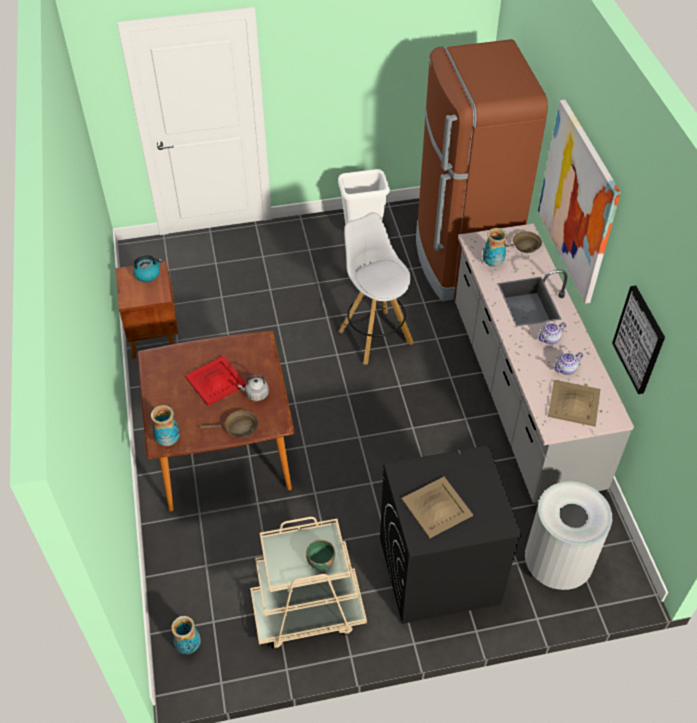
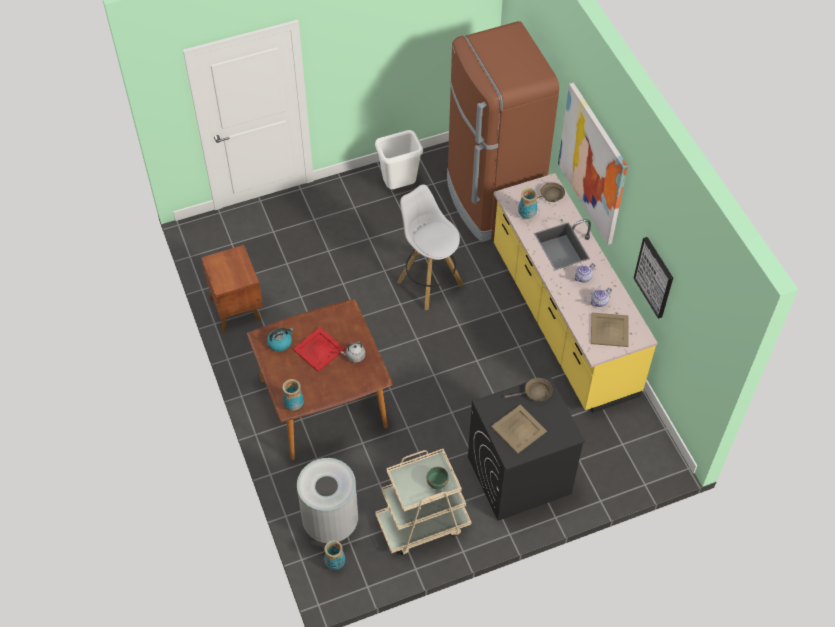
camera: 10 degrees left, 5 degrees up
(148, 274) = (231, 259): kettle -> kettle (280, 343)
(238, 428) = (347, 387): brown frying pan -> brown frying pan (535, 393)
(521, 397) = (562, 320): grey counter -> yellow counter
(556, 565) = (609, 457): grey trash can -> grey trash can (330, 522)

